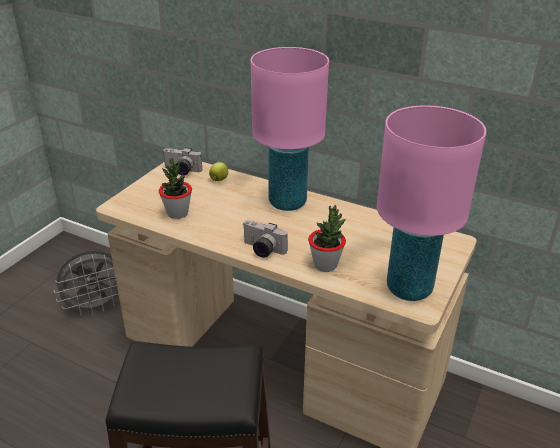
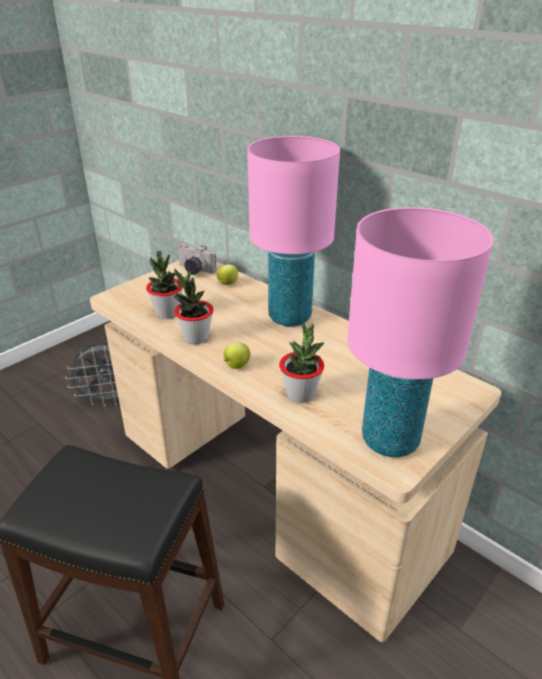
camera: 15 degrees right, 0 degrees up
(214, 231) = (196, 337): none -> potted plant
(262, 250) = (236, 366): camera -> apple

